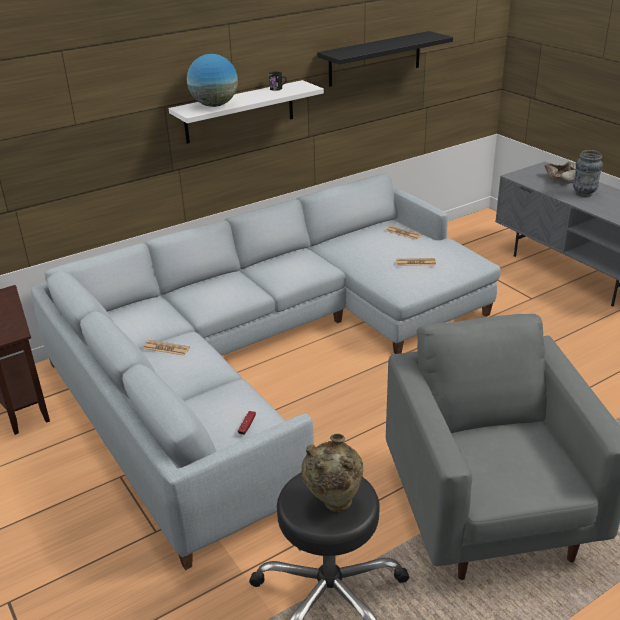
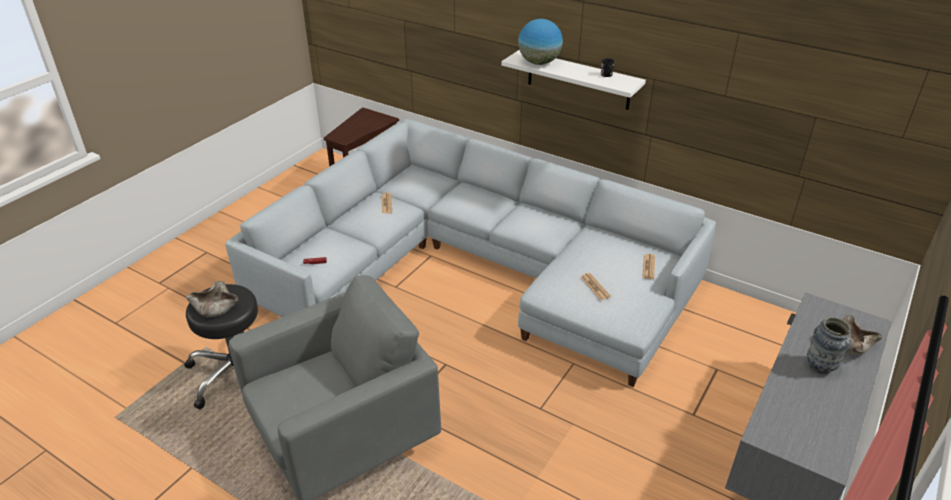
camera: 65 degrees right, 5 degrees up
(333, 504) = (215, 307): beige vase -> beige bowl
(375, 59) = (738, 95): black shelf -> none

